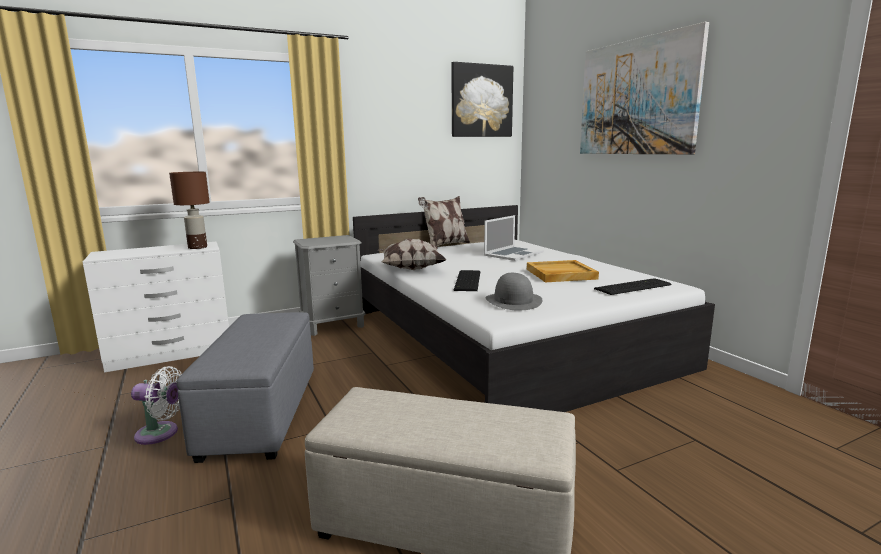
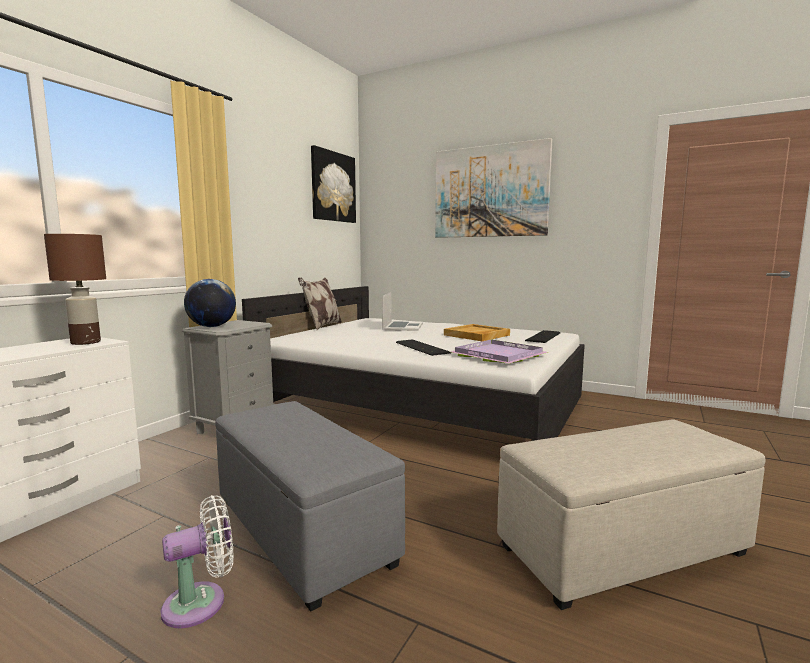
camera: 35 degrees left, 5 degrees down
(312, 240) = (212, 326): none -> globe
(410, 269) = (344, 345): pillow -> none
(513, 301) = (496, 355): grey hat -> purple tray

